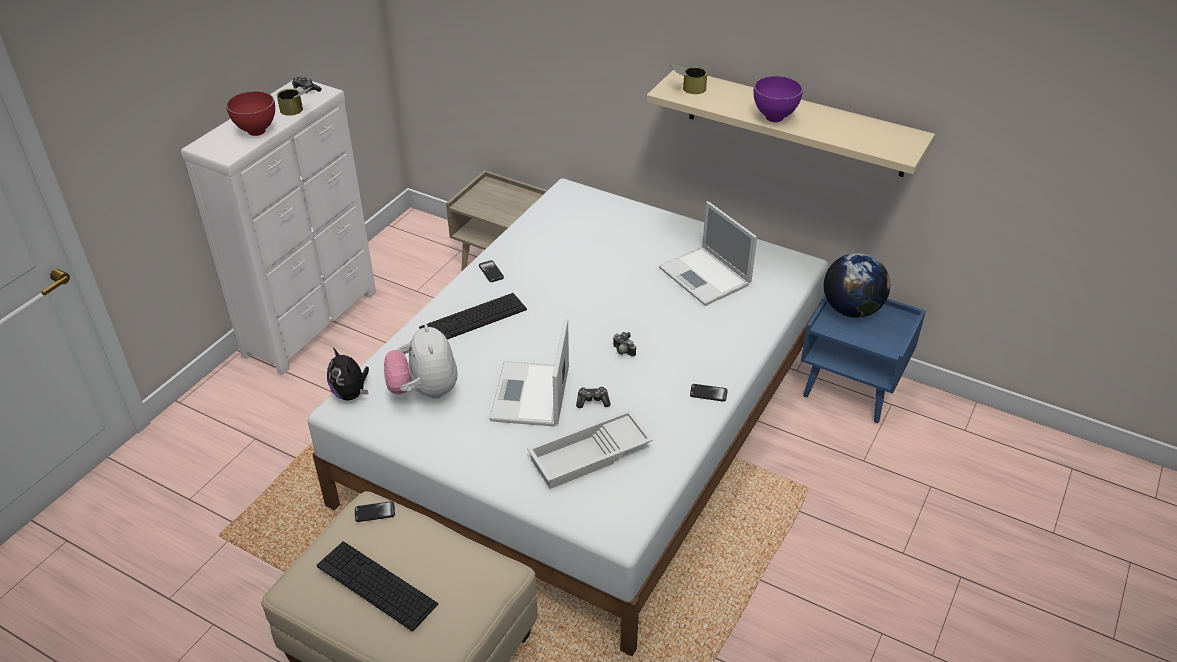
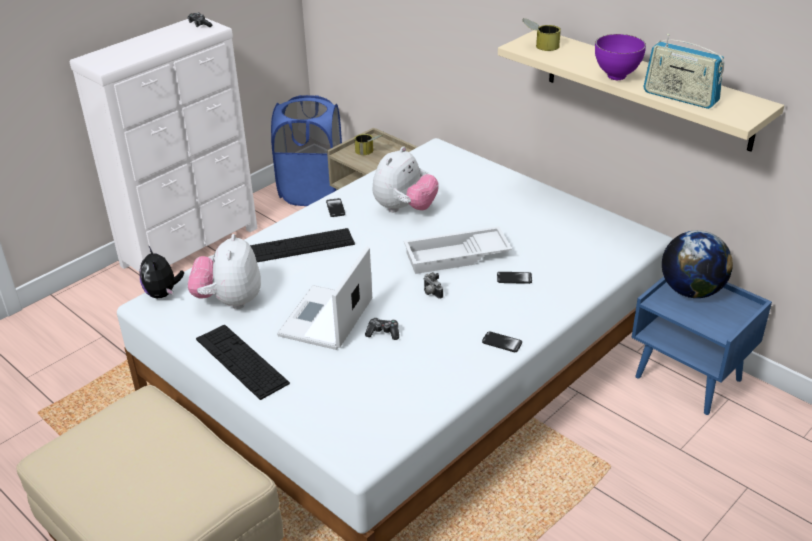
camera: 15 degrees right, 5 degrees down
(255, 132) = (138, 52): red bowl -> none
(297, 111) = (183, 40): can -> can (369, 152)
(375, 512) = (146, 403): phone -> phone (514, 278)
(376, 585) = (118, 468): keyboard -> keyboard (241, 361)
(419, 243) = (312, 192): none -> blue laundry basket
(561, 263) = (404, 209): none -> plush toy
(590, 456) = (359, 382): white tray -> white tray (456, 257)
(706, 277) = (541, 237): laptop -> none
(841, 136) = (680, 97): none -> radio

